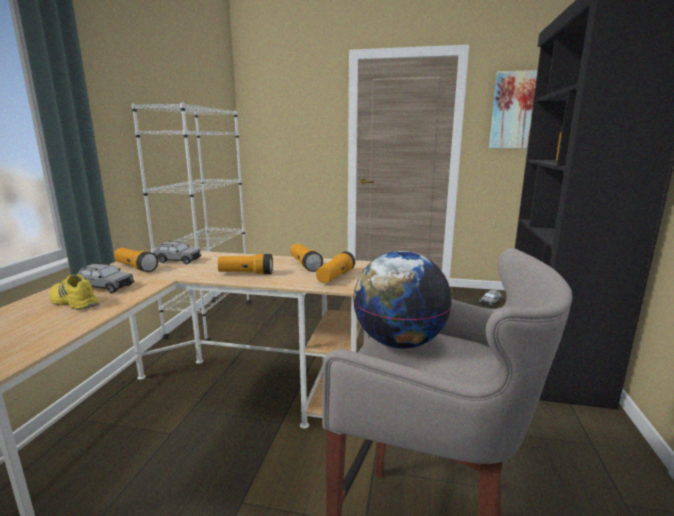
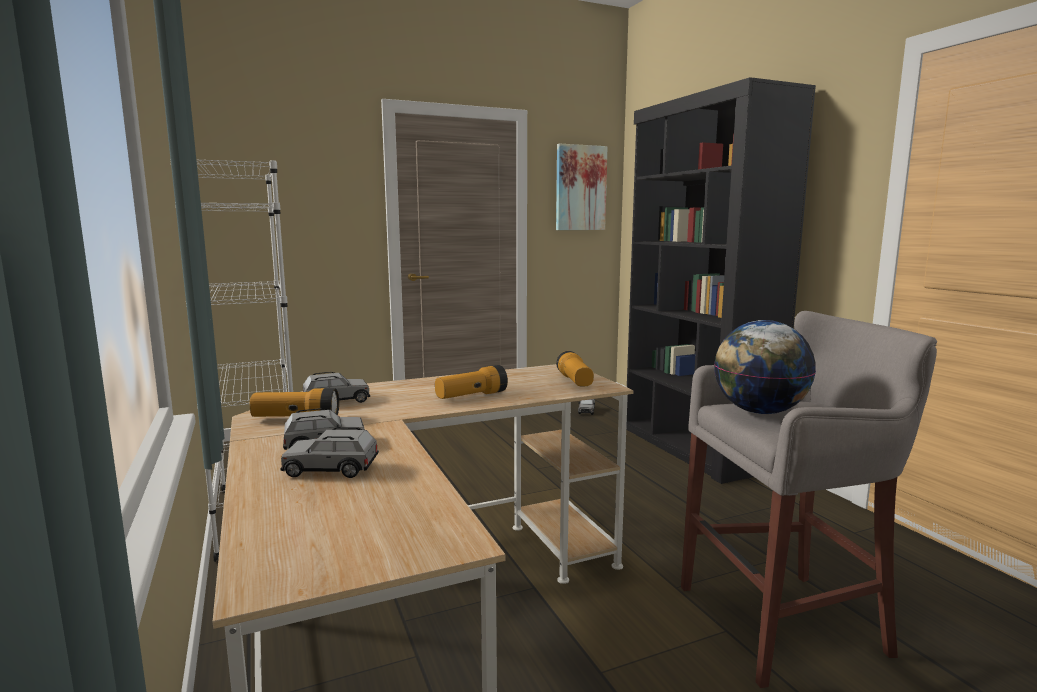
camera: 35 degrees left, 5 degrees down
(73, 302) = (331, 469): yellow shoe -> grey toy car
(305, 265) = (513, 377): flashlight -> none

